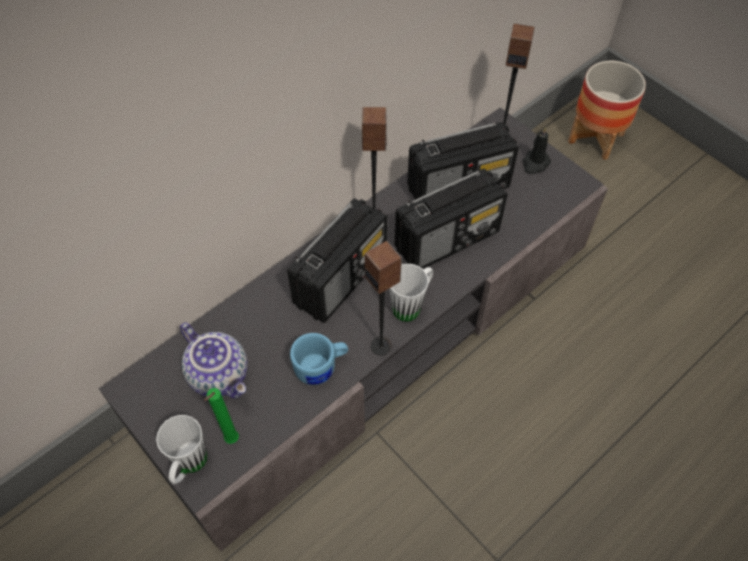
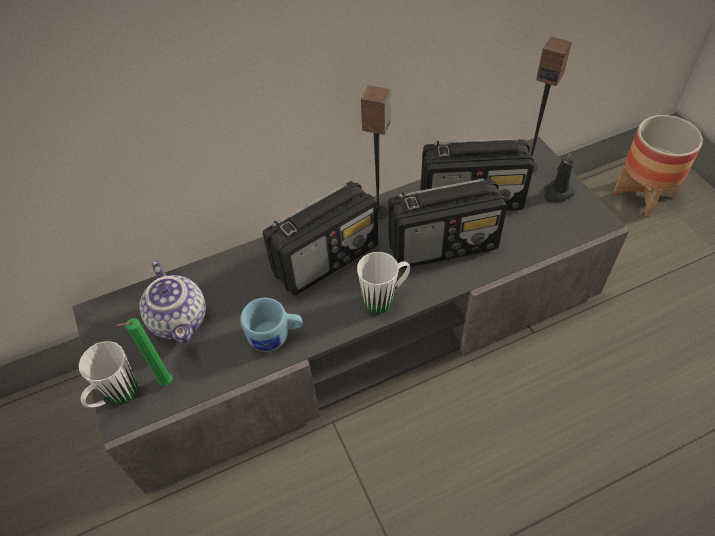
camera: 20 degrees right, 5 degrees down
(381, 346) = (341, 330): speaker -> none

